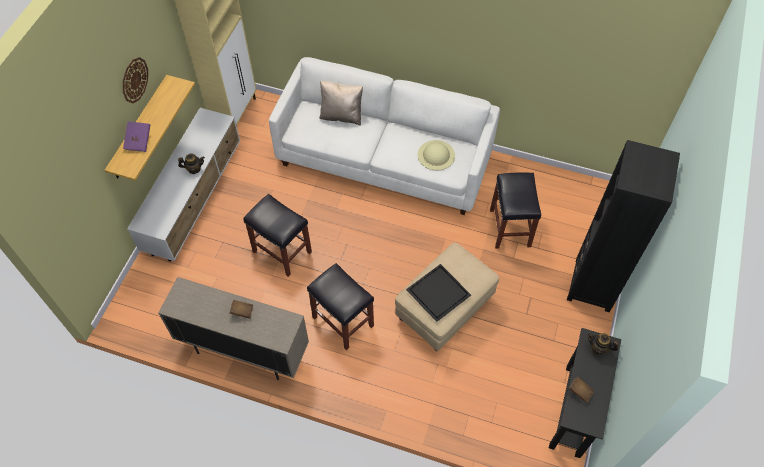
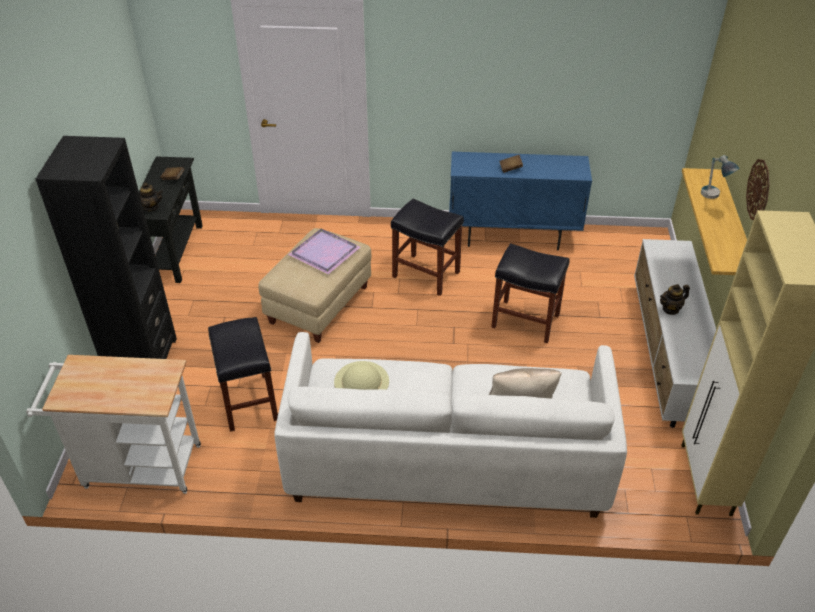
camera: 165 degrees right, 15 degrees down
(139, 141) = (713, 198): purple book -> table lamp
(244, 350) = (513, 237): beige cabinet -> blue cabinet
(438, 294) = (324, 251): black tray -> purple tray
(587, 197) = (135, 467): none -> white cart

